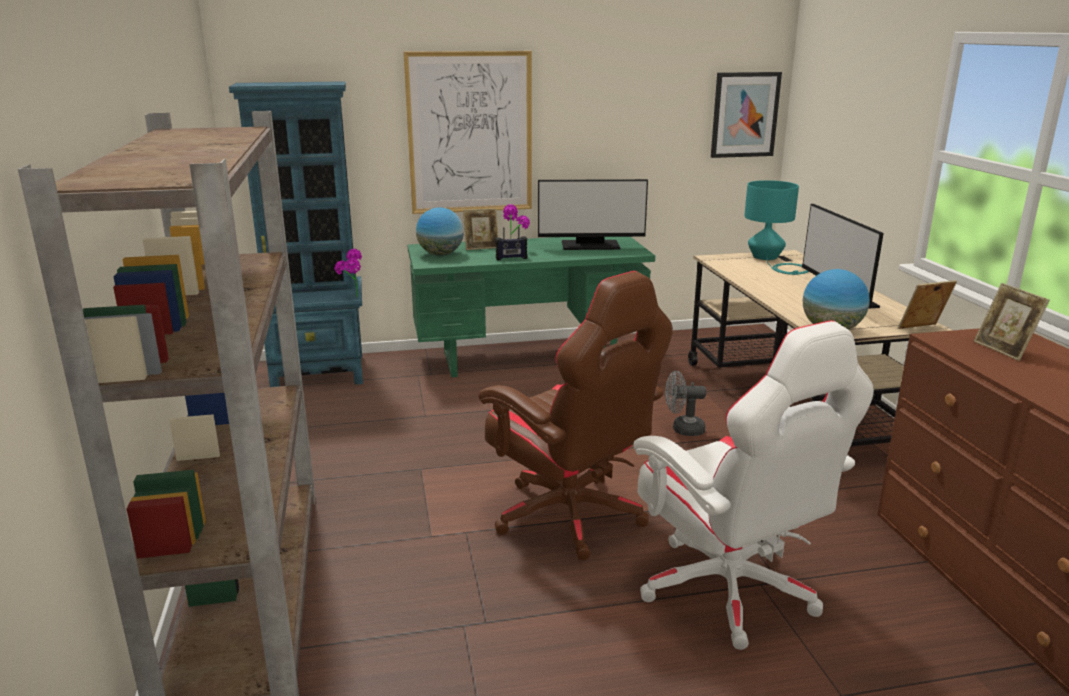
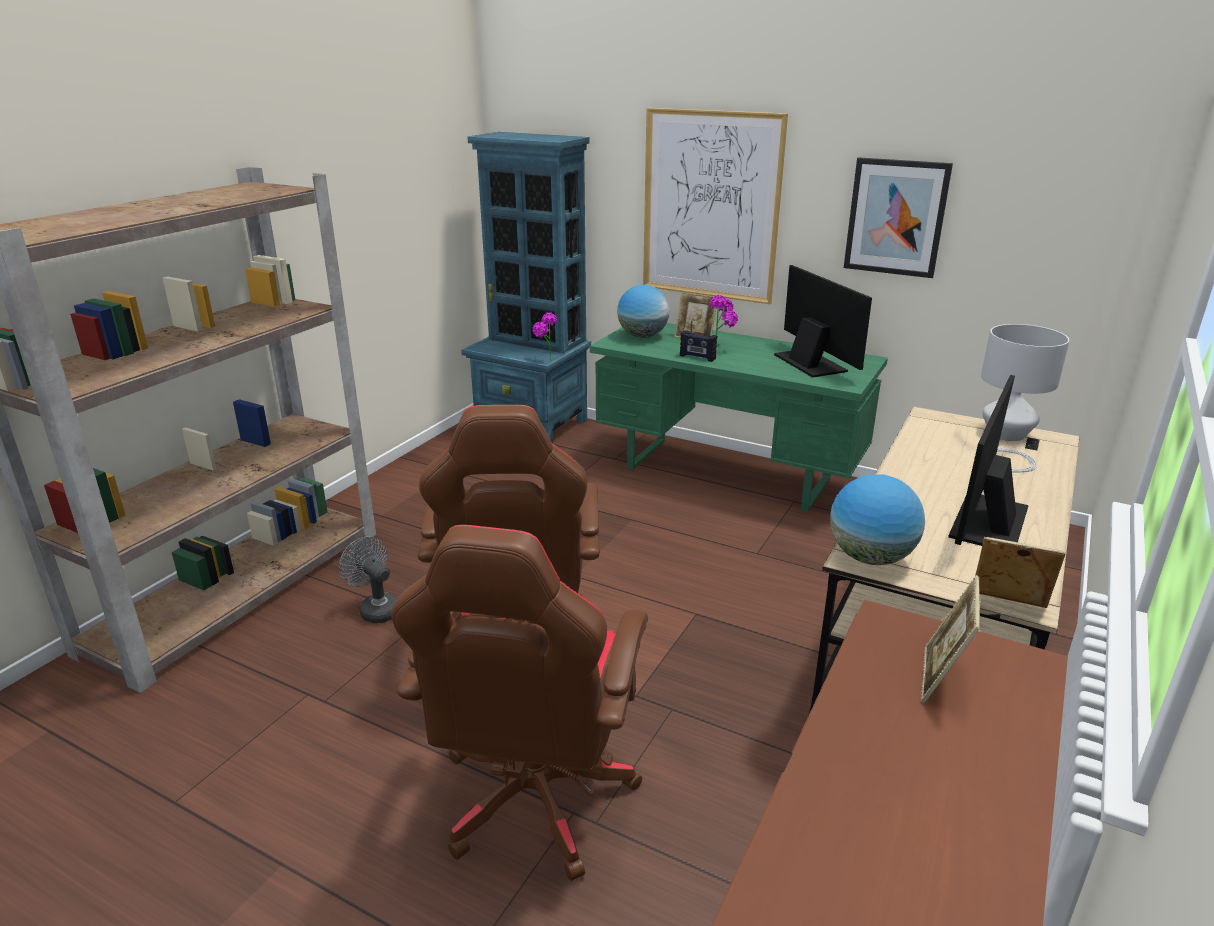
camera: 40 degrees right, 5 degrees up
(590, 245) = (811, 363): monitor -> monitor turned 150 degrees counterclockwise
(682, 429) = (762, 613): grey fan -> grey fan (376, 609)
(727, 589) = (536, 796): white office chair -> brown office chair
(744, 115) = (1092, 224): picture -> picture (896, 217)
(774, 261) = (1006, 444): turquoise table lamp -> grey table lamp

